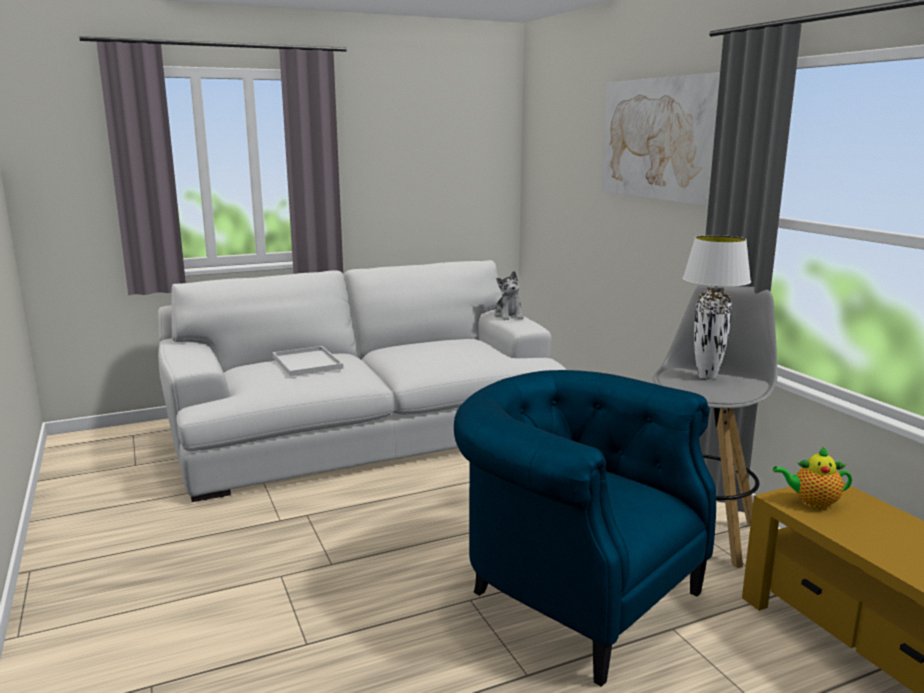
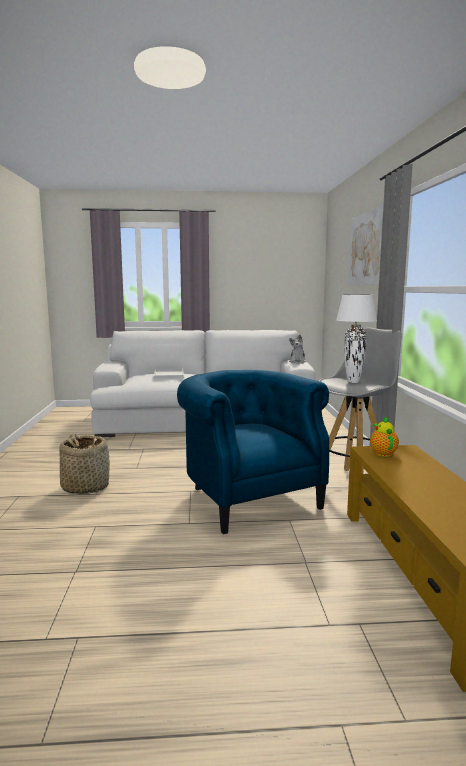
camera: 20 degrees right, 5 degrees down
(271, 631) = (85, 487): none -> basket
(812, 502) = (382, 453): teapot -> teapot turned 60 degrees clockwise

